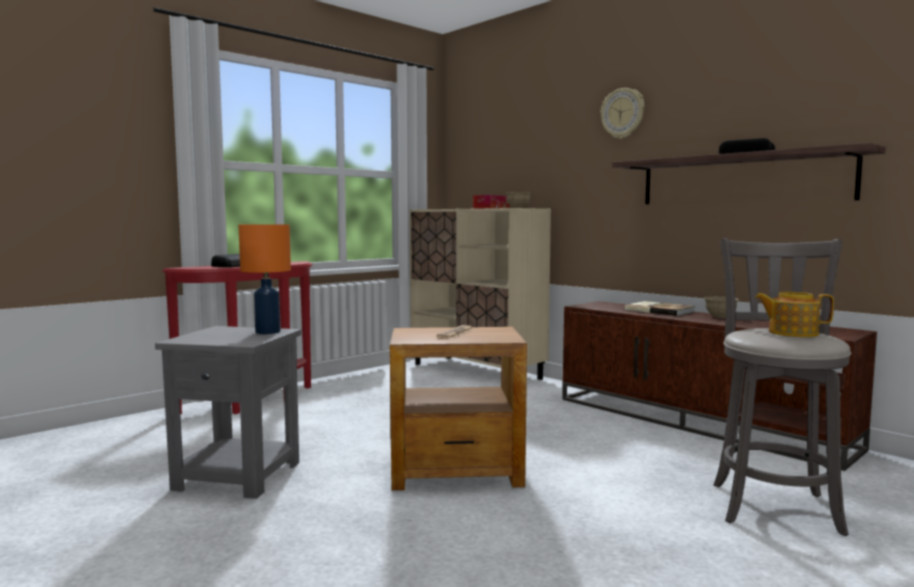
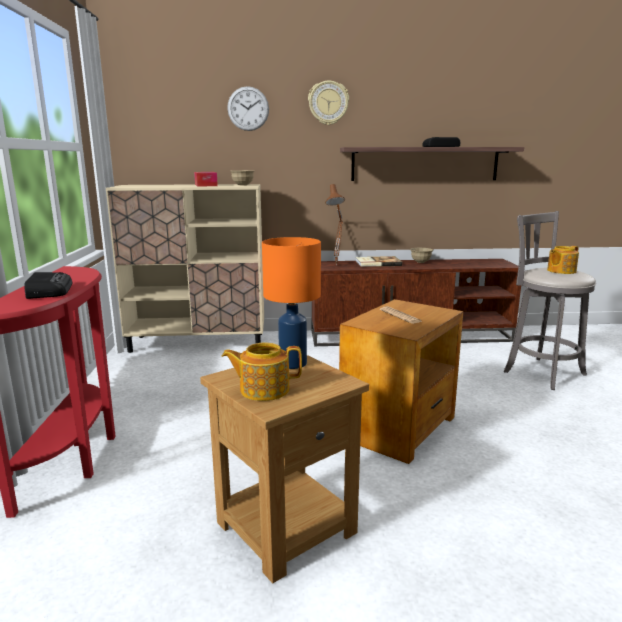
camera: 50 degrees left, 10 degrees up
(207, 335) = (263, 389): none -> teapot
(239, 476) = (287, 526): grey side table -> brown side table
(547, 130) = (248, 108): none -> wall clock
(607, 306) = (337, 265): none -> brown table lamp

